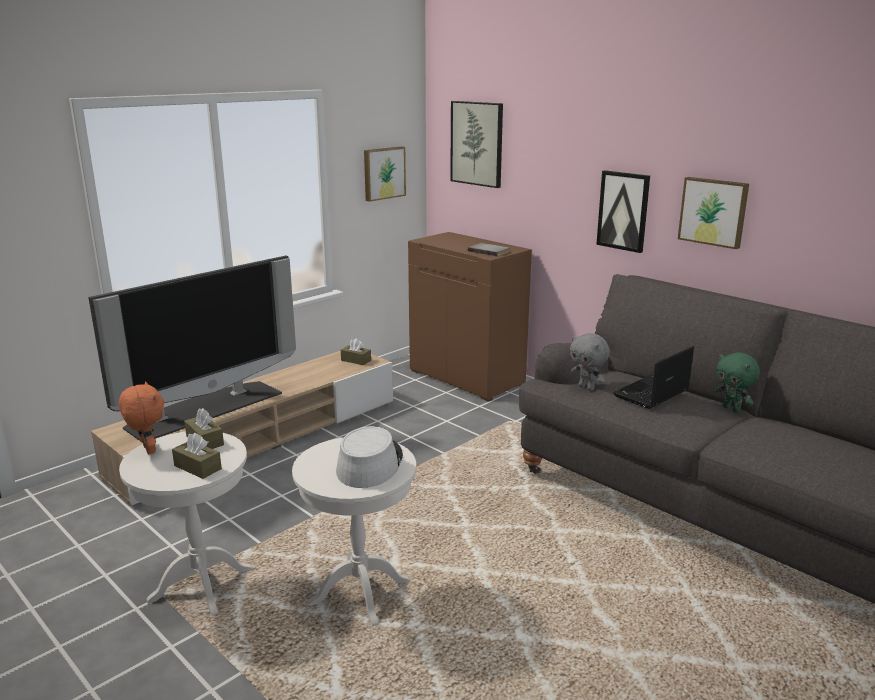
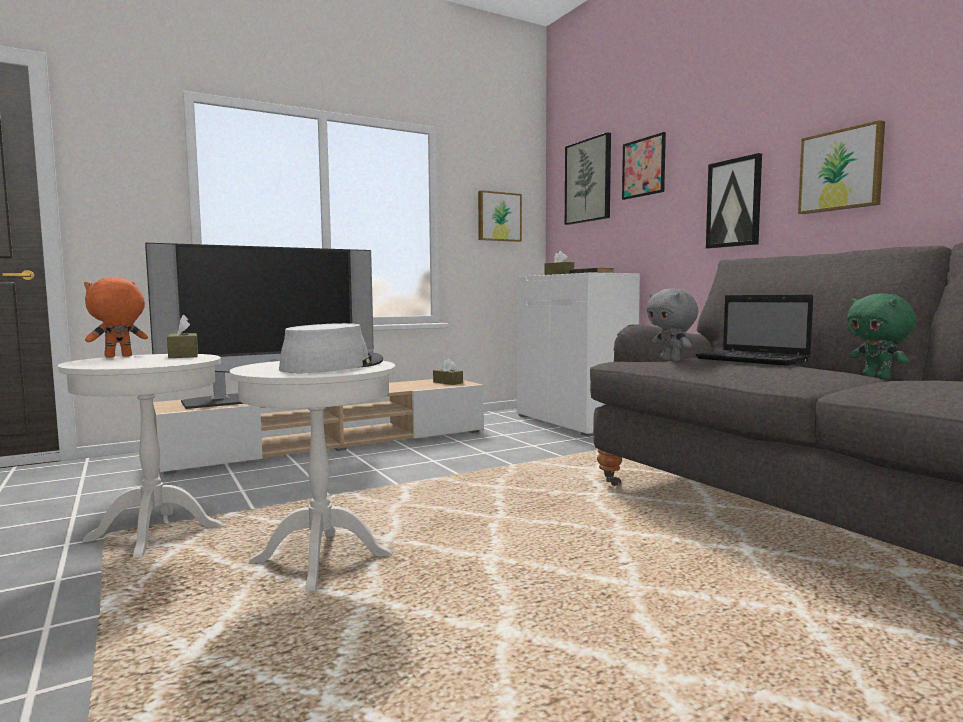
camera: 15 degrees right, 15 degrees down
(147, 450) = (118, 356): orange plush toy -> orange plush toy turned 120 degrees counterclockwise
(197, 467) = (144, 362): brown tissue box -> brown tissue box (559, 274)
(467, 377) = (574, 422): brown cabinet -> white cabinet
(537, 150) = (643, 167): none -> picture
(651, 394) = (754, 360): laptop -> laptop turned 105 degrees counterclockwise

